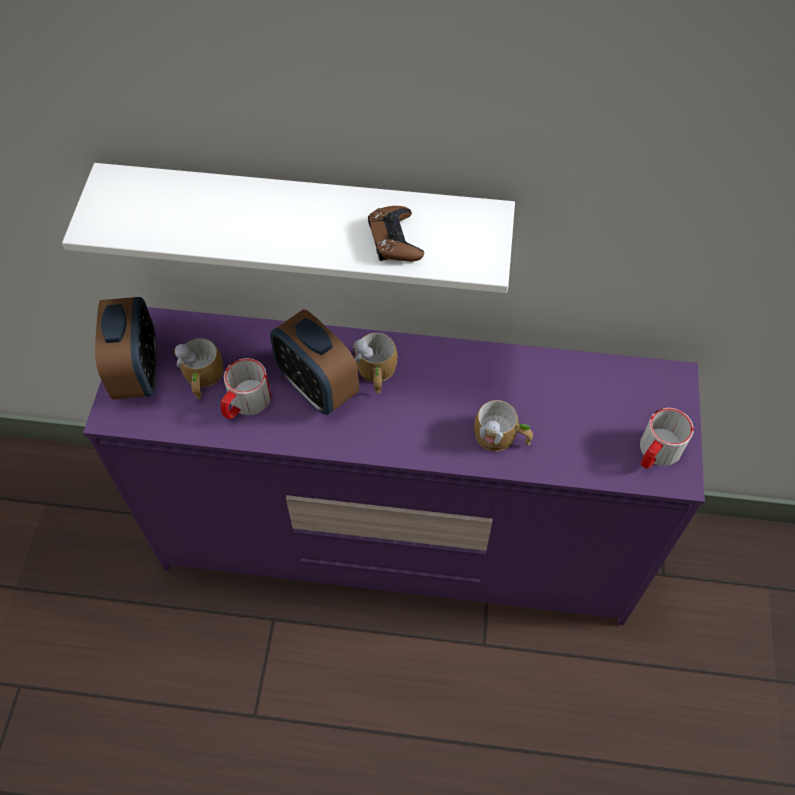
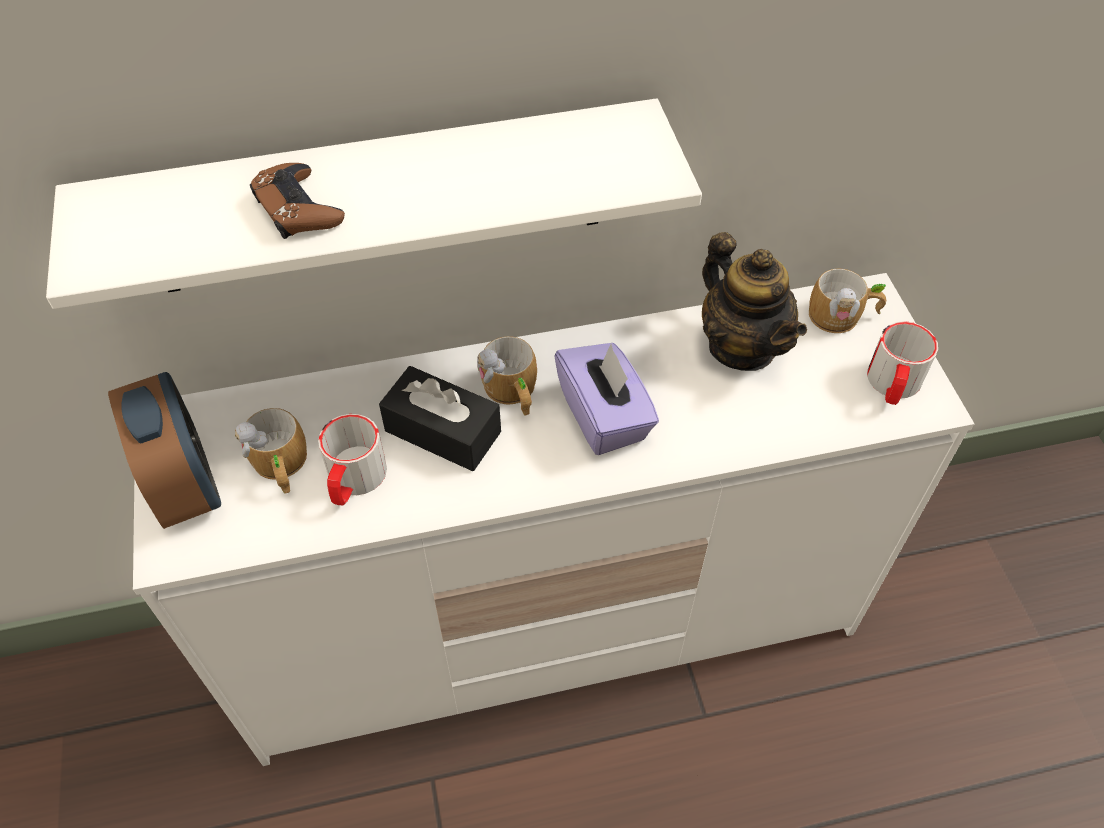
camera: 20 degrees left, 5 degrees down
(317, 387) = (443, 431): alarm clock -> black tissue box
(395, 240) = (529, 176): brown game controller -> brown game controller (298, 208)
(399, 542) = (553, 627): purple dresser -> white dresser
(432, 411) = (604, 416): none -> purple tissue box
(501, 438) = (704, 423): mug -> mug (843, 317)
(556, 388) = (741, 346): none -> teapot

